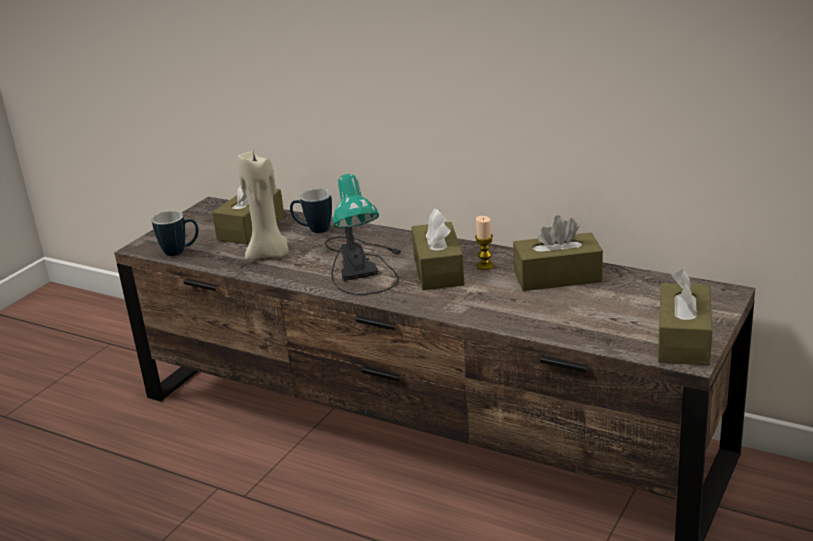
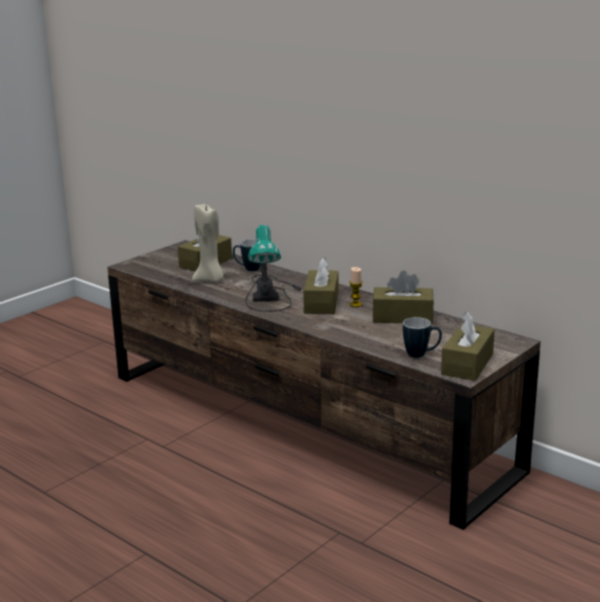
camera: 10 degrees right, 5 degrees down
(180, 252) = (151, 271): mug -> mug (421, 354)

